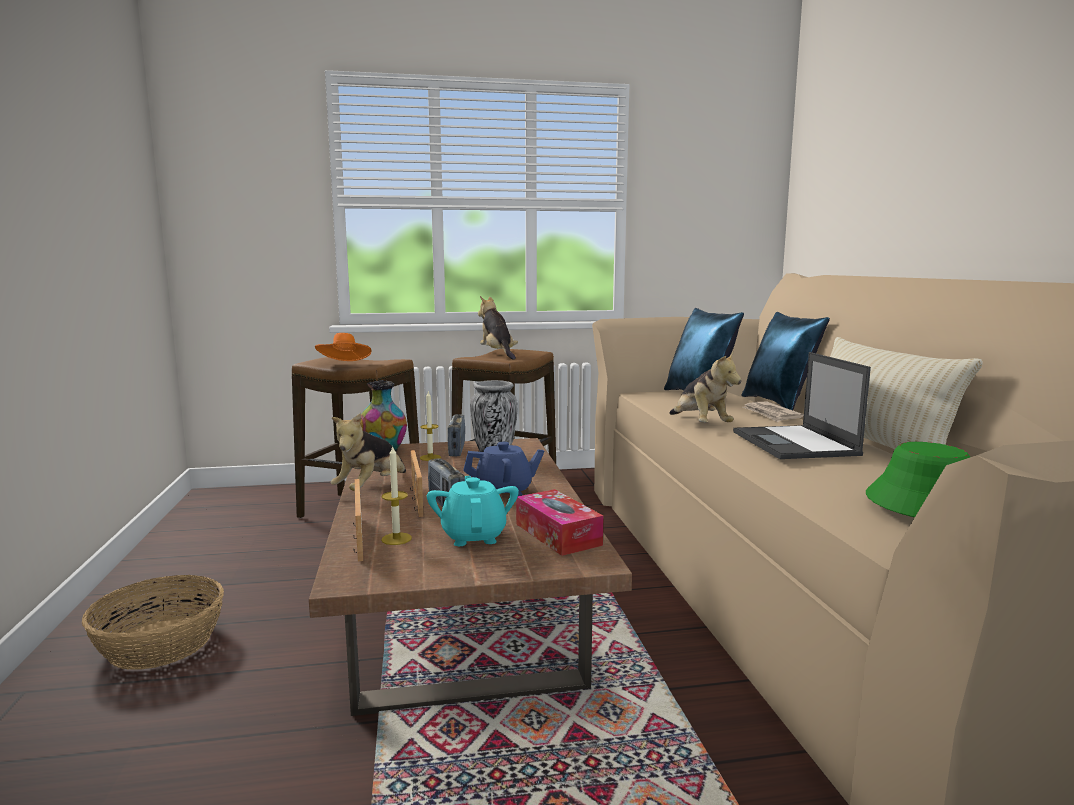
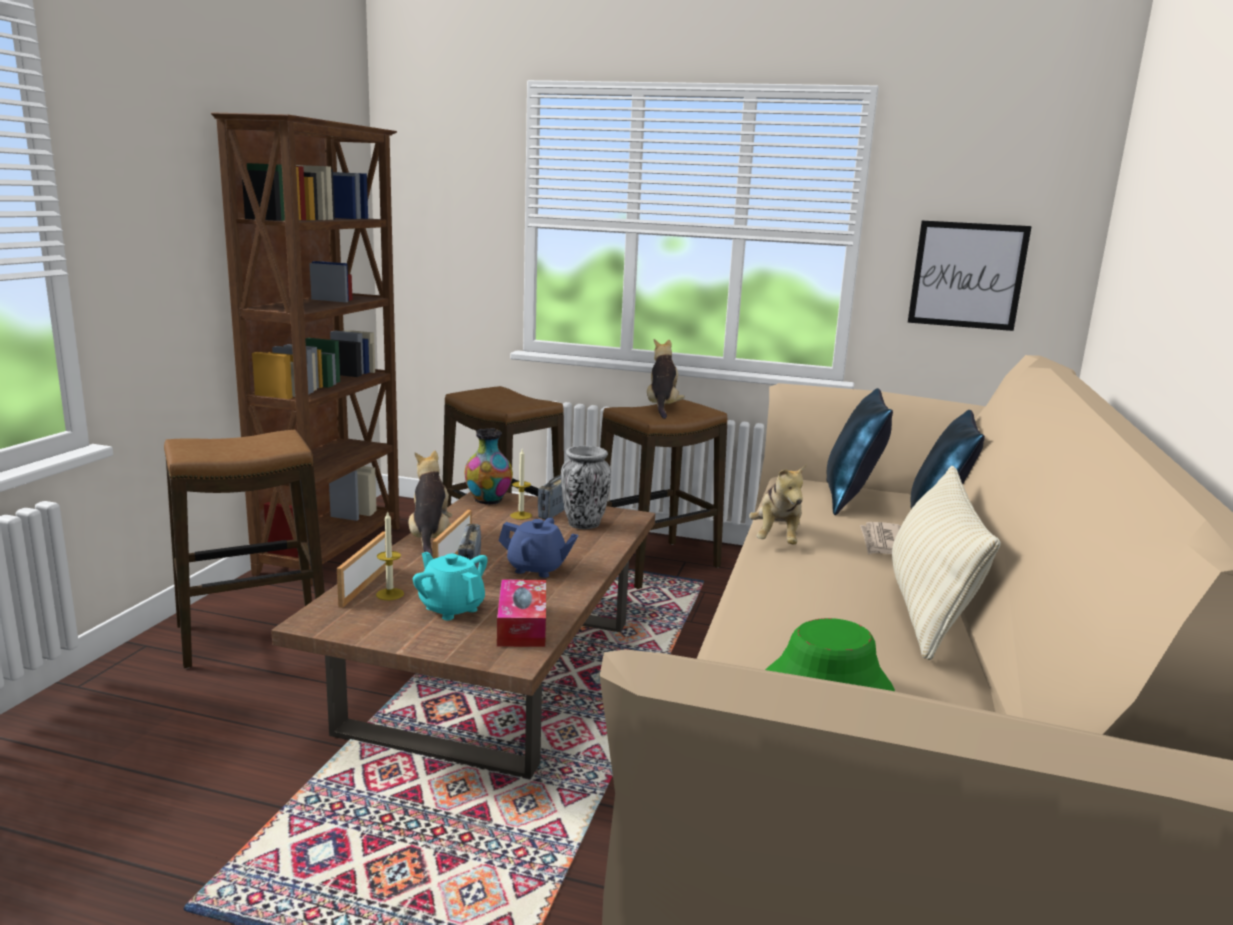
camera: 25 degrees right, 5 degrees up
(160, 644) = (251, 634): basket -> stool
(183, 544) = (333, 549): none -> brown bookcase
(344, 364) = (489, 401): orange hat -> none
(371, 488) = (430, 539): plush toy -> plush toy turned 120 degrees clockwise
(474, 536) = (451, 608): turquoise teapot -> turquoise teapot turned 60 degrees counterclockwise
(703, 229) = (967, 275): none -> picture
(795, 443) = (822, 587): laptop -> none

